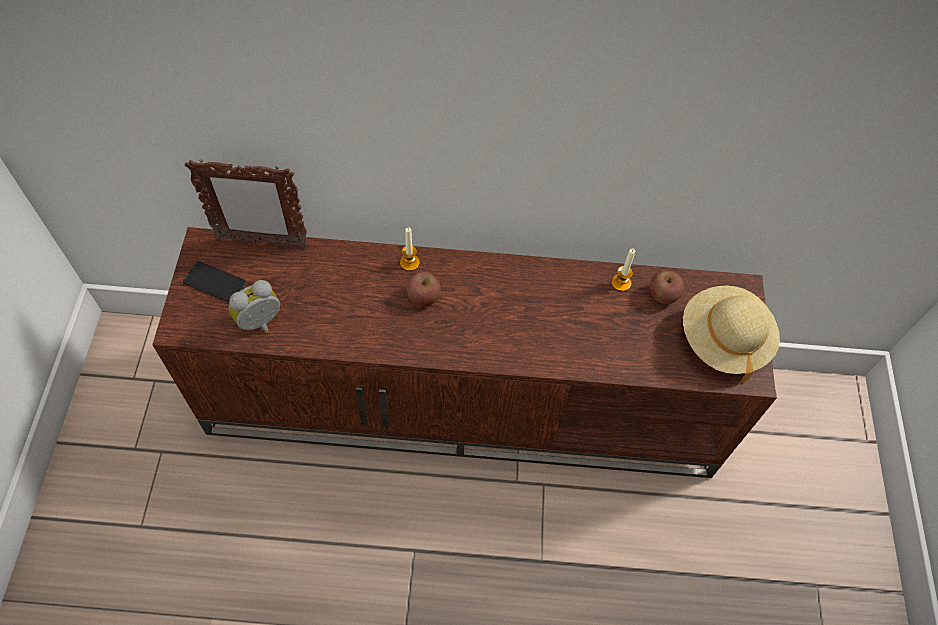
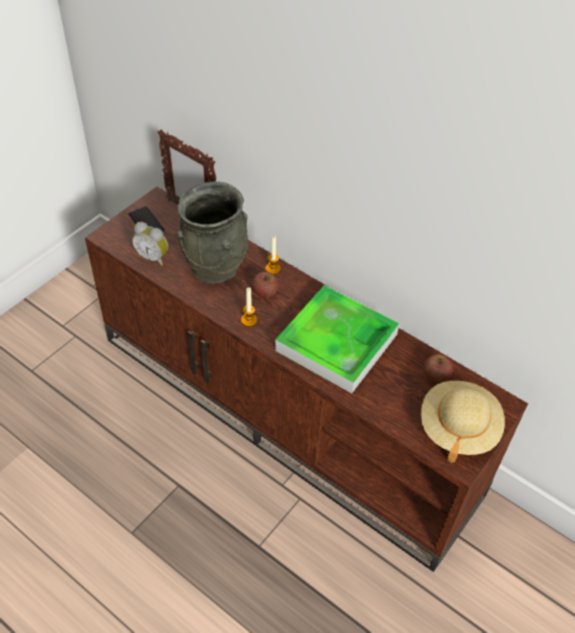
camera: 35 degrees right, 10 degrees down
(261, 324) = (153, 257): alarm clock -> alarm clock turned 150 degrees counterclockwise
(343, 296) = (215, 267): none -> grey vase
(542, 314) = (336, 342): none -> tray
(621, 283) = (410, 352): candle -> candle (249, 320)

